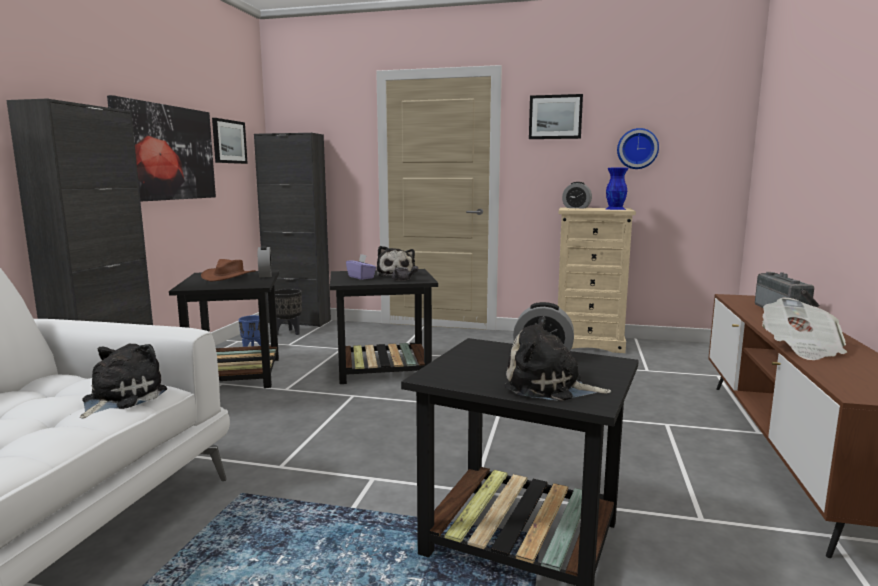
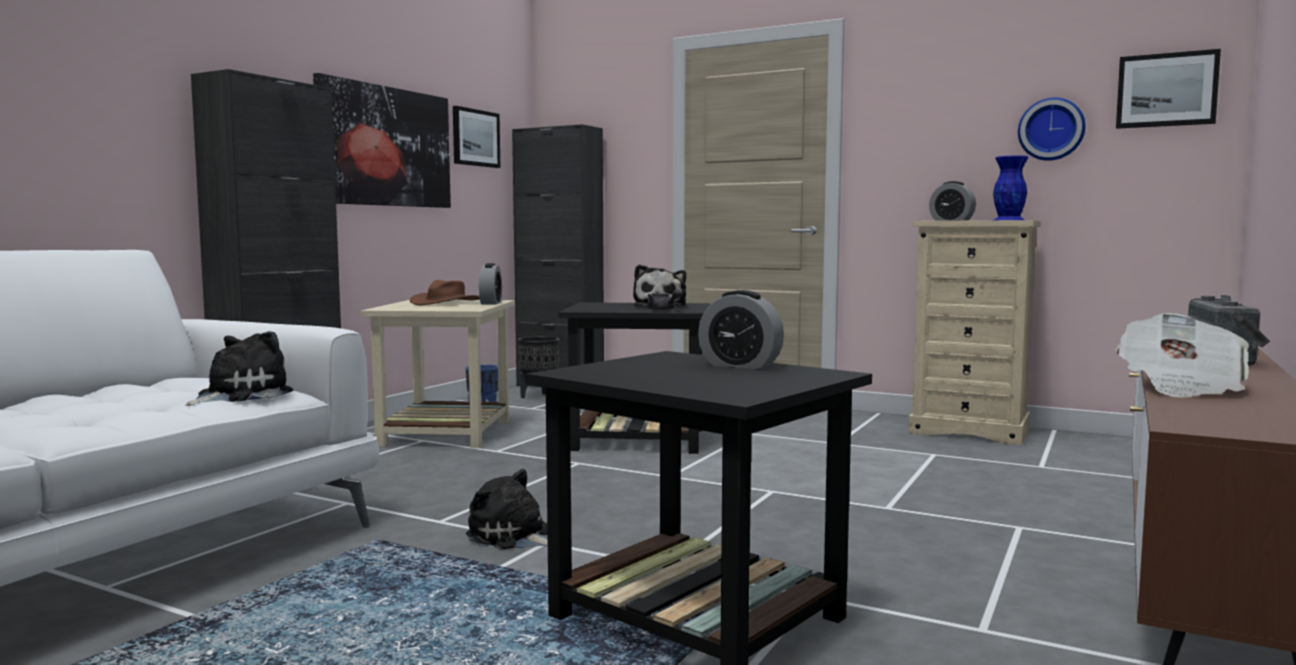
camera: 15 degrees right, 5 degrees down
(236, 374) = (446, 432): black side table -> beige side table
(361, 277) = (610, 307): purple tissue box -> none
(549, 387) = (703, 384): plush toy -> plush toy (513, 537)
(555, 117) = (923, 88): picture -> picture (1166, 90)

